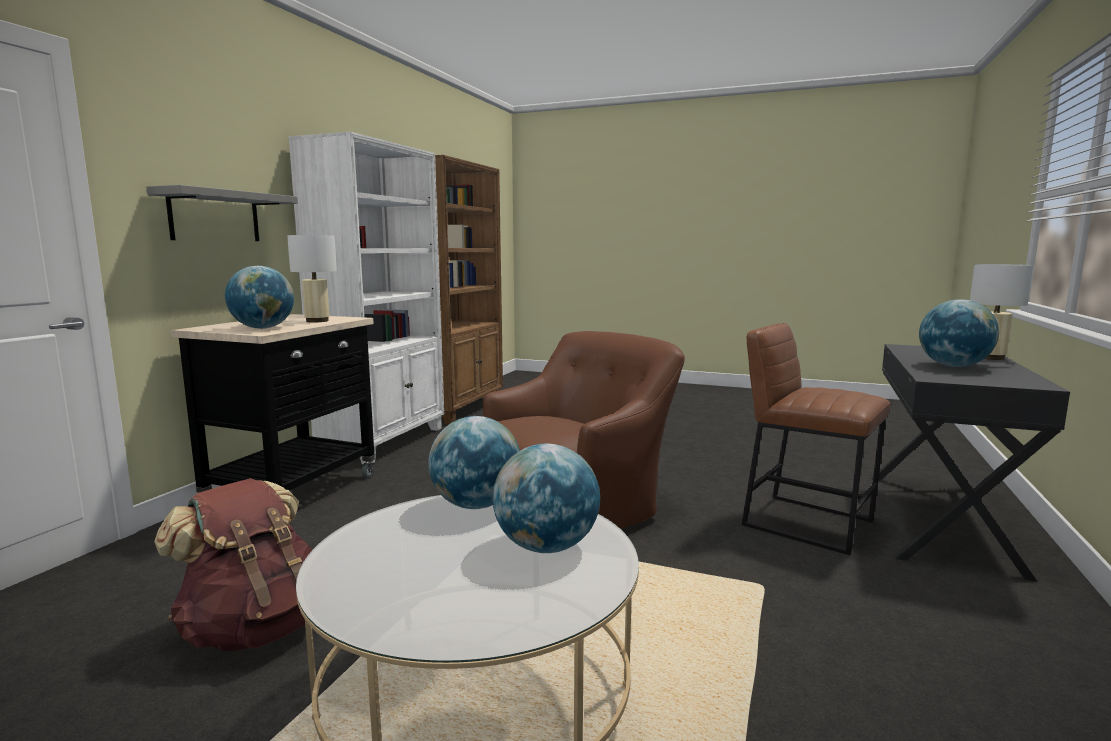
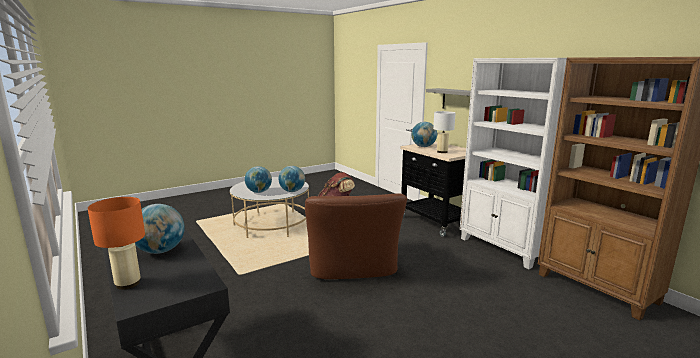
camera: 125 degrees right, 5 degrees up
(805, 522) = (249, 318): brown chair -> none
(991, 358) = (127, 284): white table lamp -> orange table lamp

